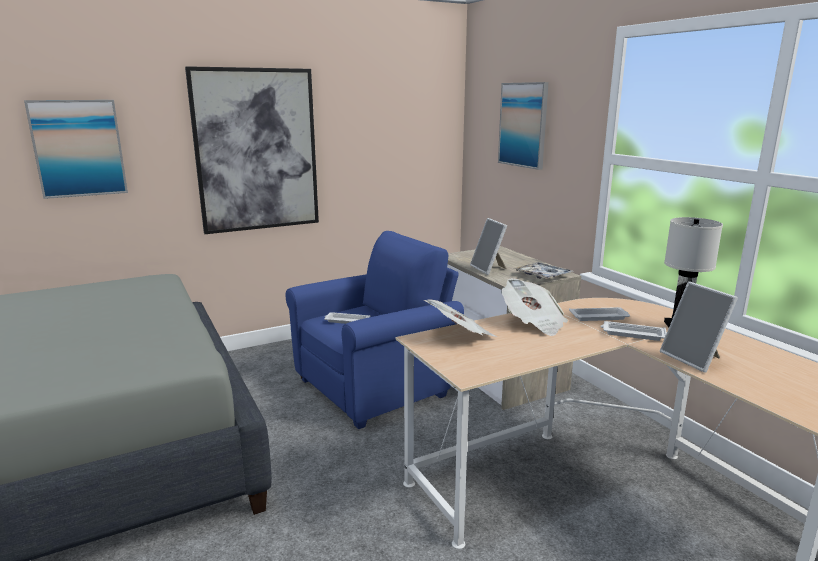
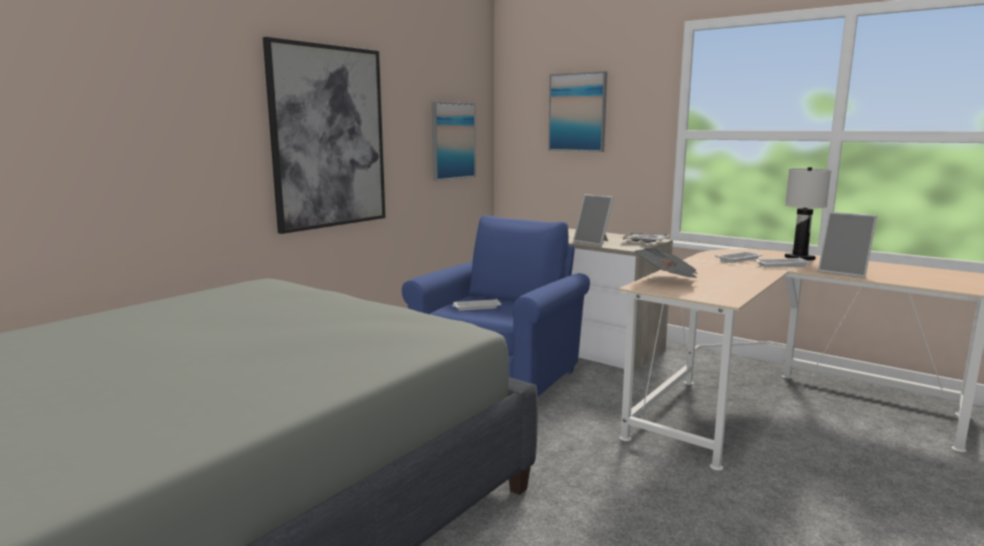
camera: 25 degrees left, 5 degrees down
(78, 148) = (148, 127): picture -> picture (452, 141)
(533, 323) = (703, 268): newspaper -> none

